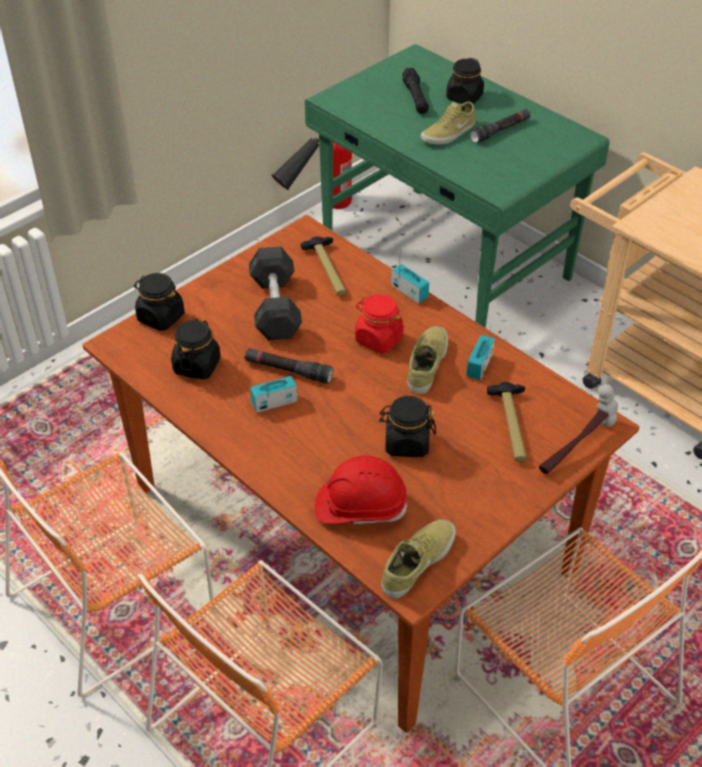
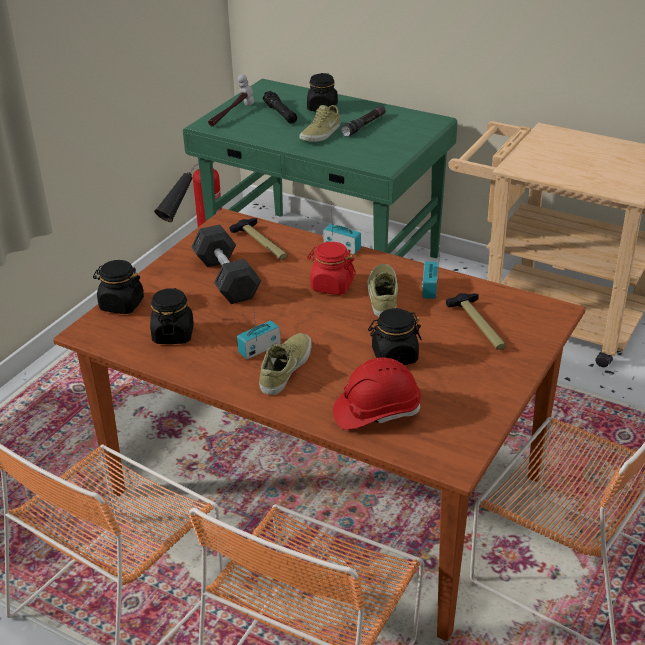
camera: 15 degrees left, 10 degrees down
(288, 370) = (261, 323): black flashlight -> none
(416, 561) = (448, 442): beige shoe -> beige shoe (284, 368)
(576, 445) = (541, 330): hammer -> hammer (231, 115)

